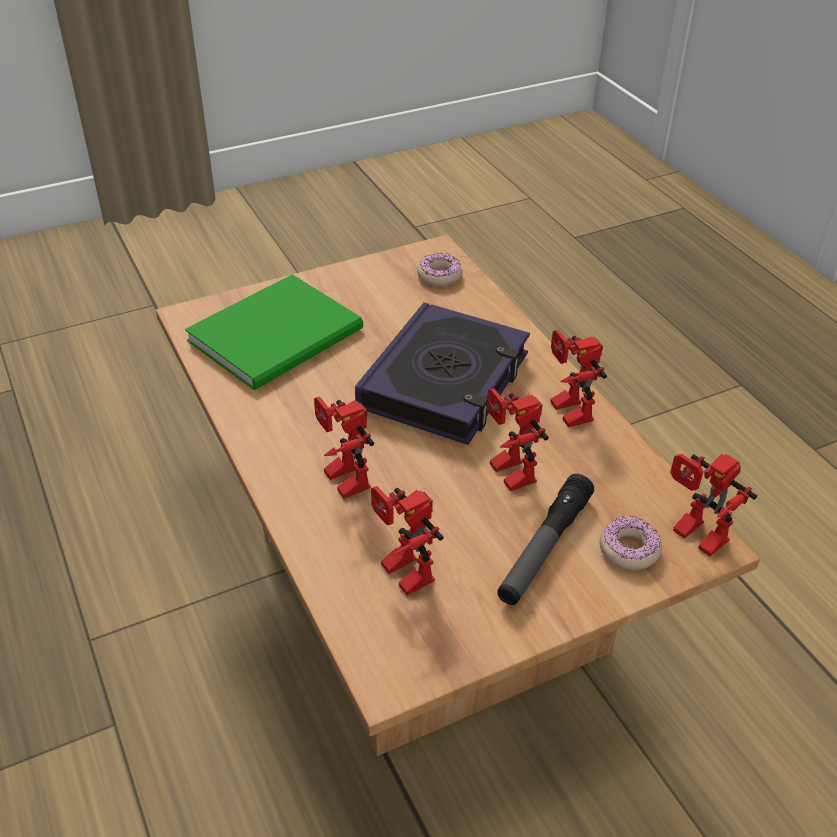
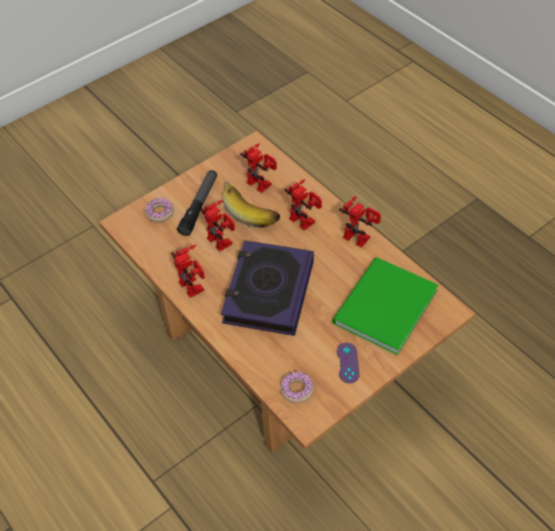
camera: 170 degrees right, 10 degrees up
(362, 288) = (348, 363): none -> purple game controller
(437, 517) = (252, 210): none -> banana
(693, 536) = (129, 225): toy robot -> toy robot (359, 236)

